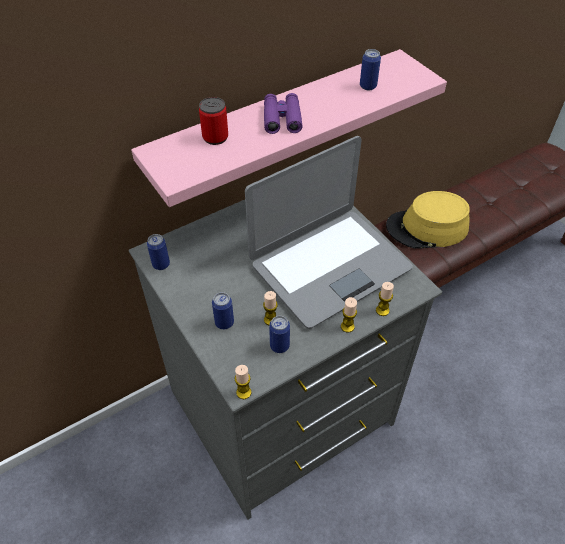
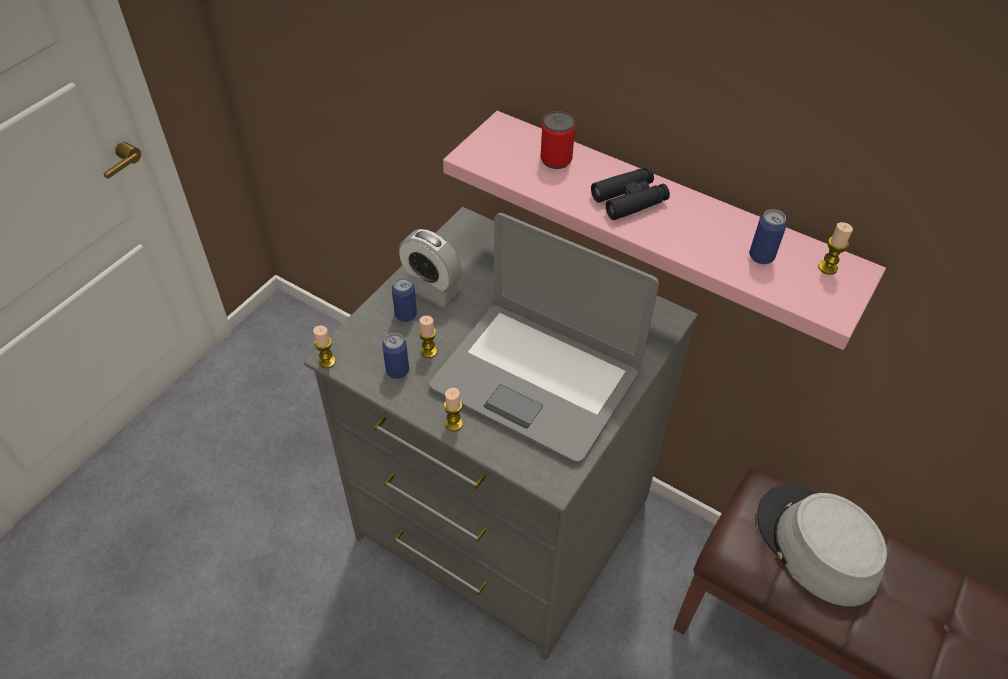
camera: 65 degrees right, 0 degrees up
(161, 264) = (455, 237): can -> none
(206, 297) = (432, 288): none -> alarm clock
(282, 118) = (629, 200): purple binoculars -> black binoculars
(382, 310) = (495, 451): candle -> candle (827, 268)
(427, 228) = (816, 545): yellow hat -> grey hat

